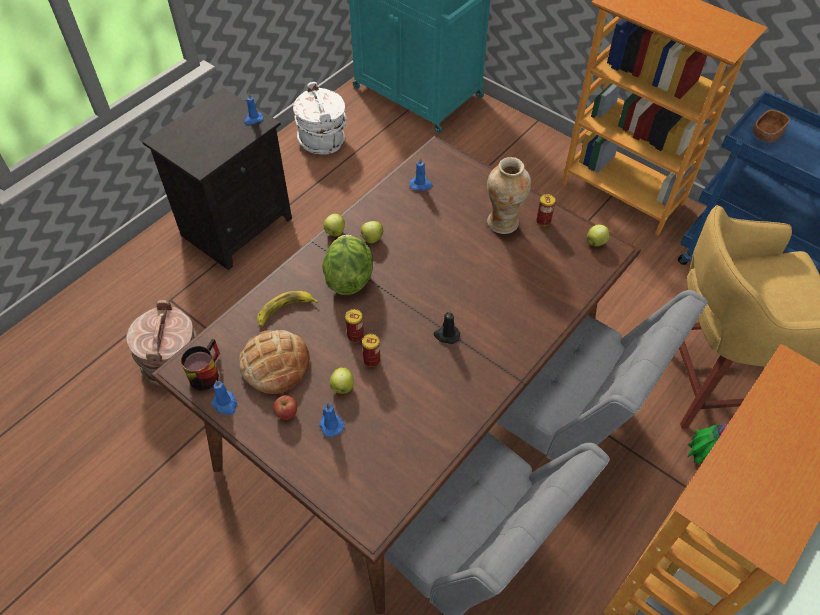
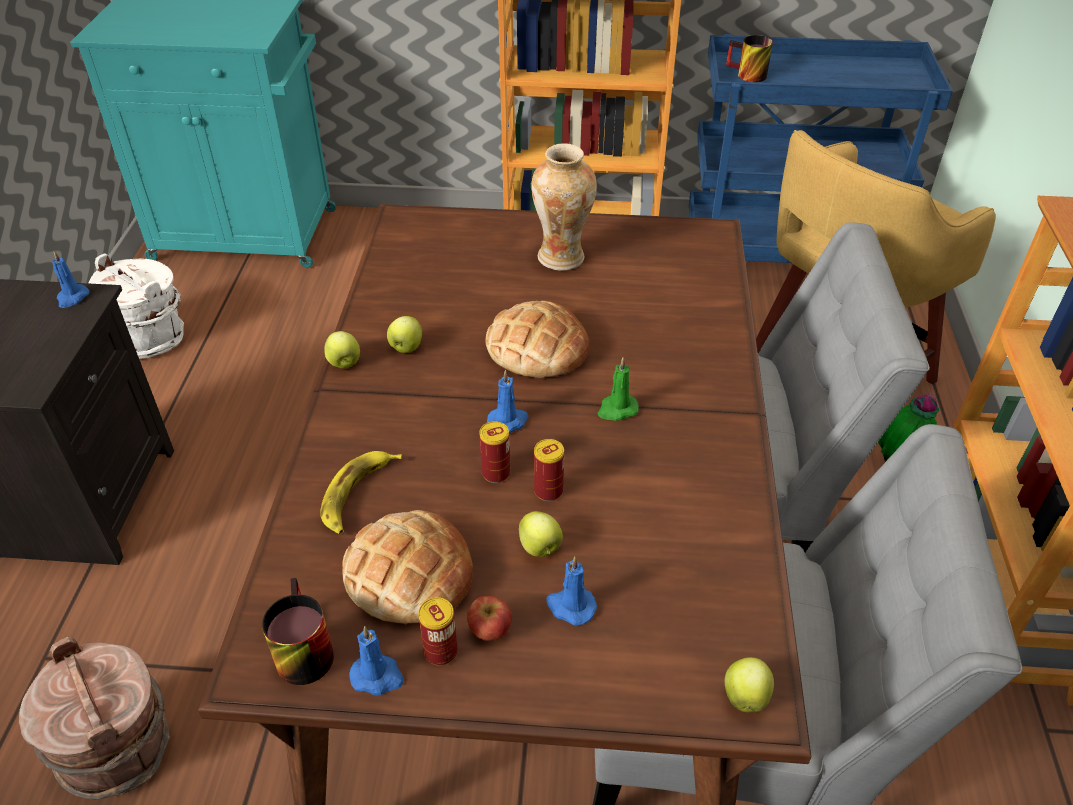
camera: 35 degrees left, 10 degrees down
(349, 277) = (417, 407): lettuce -> none
(421, 185) = (416, 260): blue candle -> blue candle (508, 421)
(438, 275) = (537, 348): none -> bread
(446, 335) = (617, 409): black candle -> green candle
(543, 221) = (607, 236): can -> can (441, 651)
(596, 242) = (687, 232): apple -> apple (745, 696)
(766, 134) = (746, 75): brown bowl -> mug

